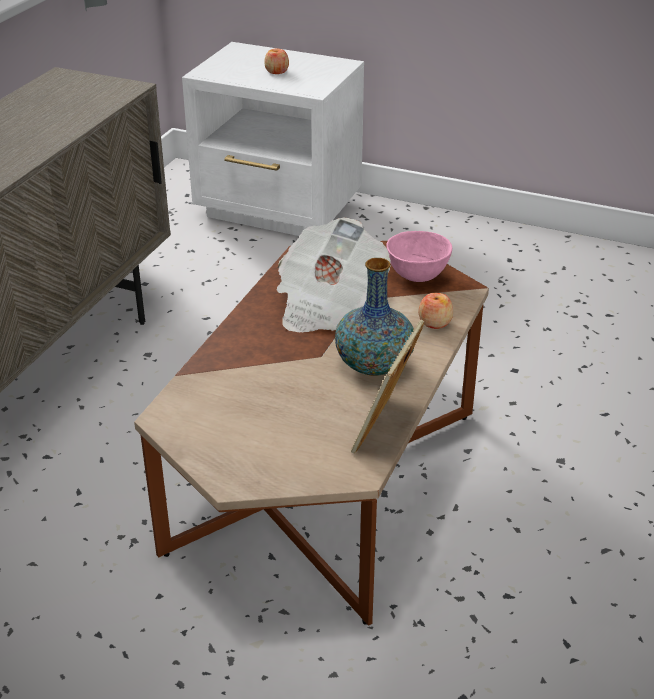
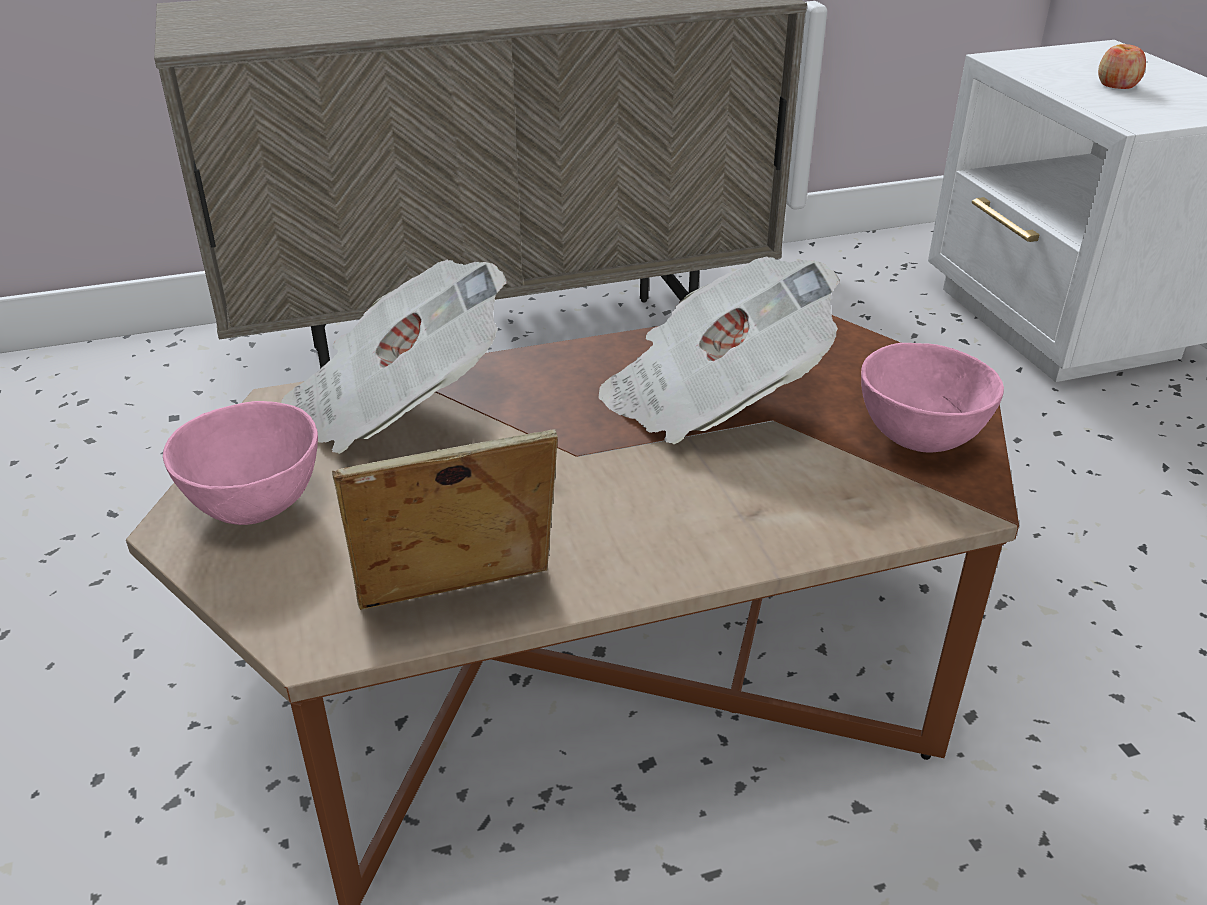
camera: 50 degrees right, 0 degrees up
(214, 385) = (396, 404): none -> newspaper
(242, 454) = (257, 504): none -> pink bowl
(373, 365) = (616, 514): vase -> none
(435, 322) = (822, 517): apple -> none

